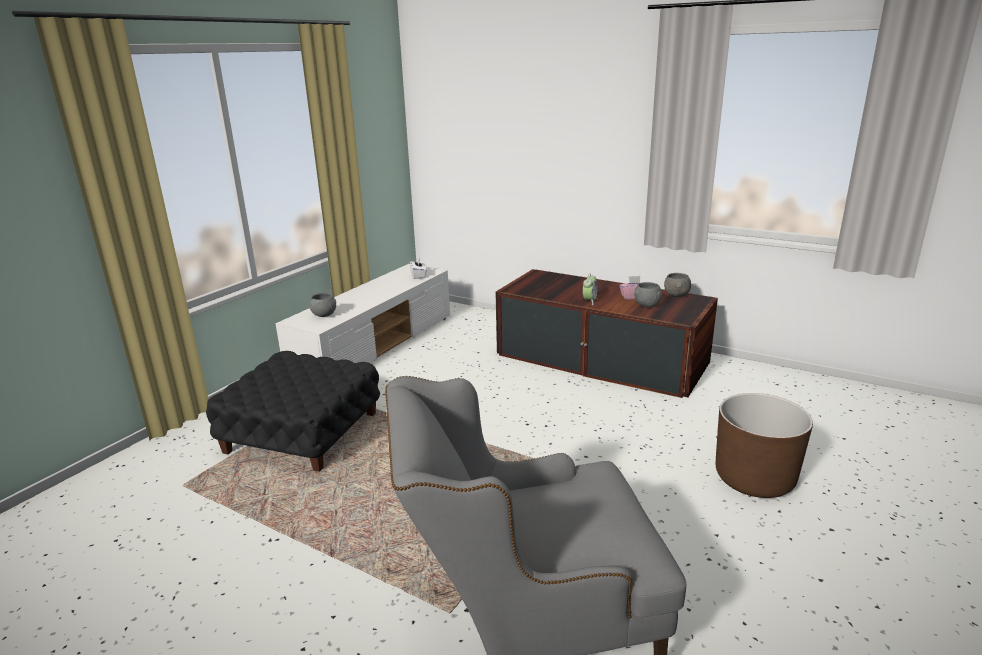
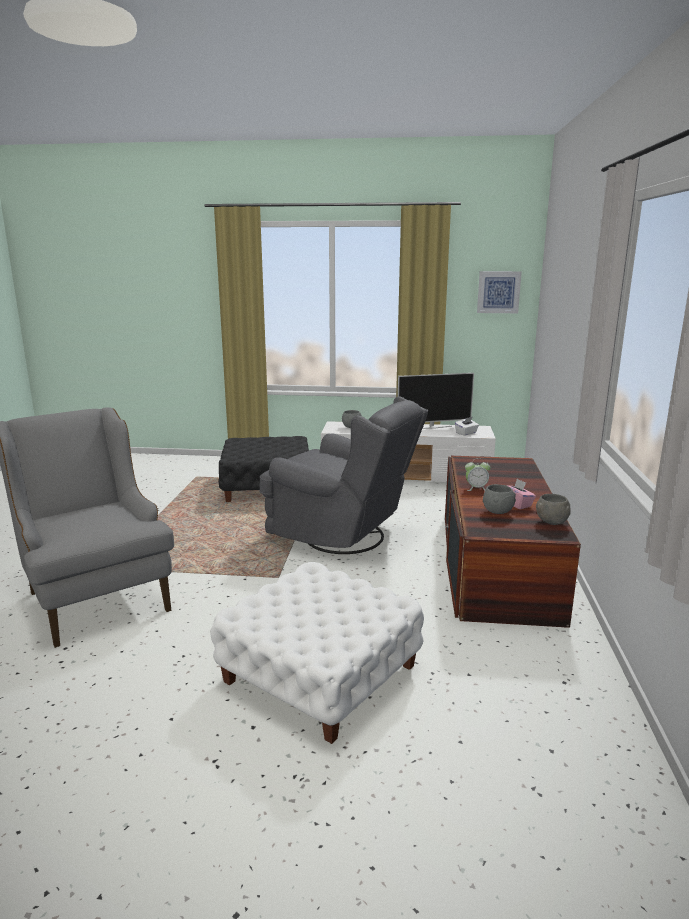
camera: 65 degrees right, 5 degrees down
(380, 122) = (498, 292): none -> picture
(380, 283) = (432, 427): none -> television
(494, 413) = (342, 536): none -> grey armchair
(754, 478) = (320, 673): brown planter -> white ottoman

